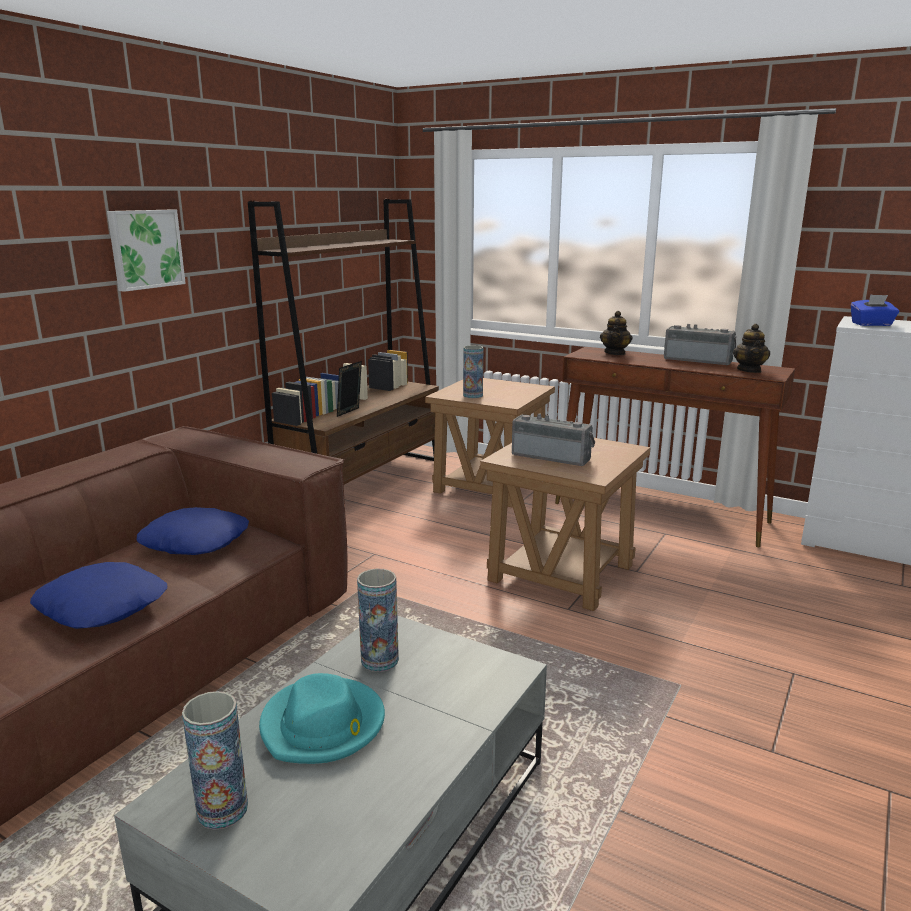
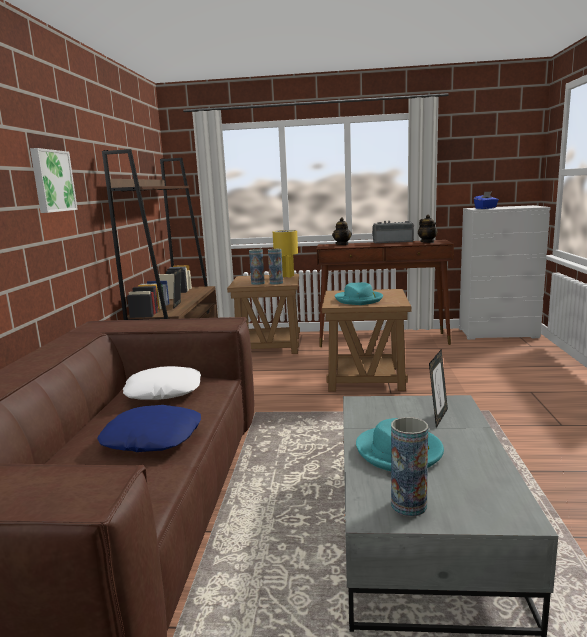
camera: 25 degrees left, 5 degrees down
(195, 541) = (164, 391): blue pillow -> white pillow
(379, 660) = (382, 417): vase -> vase (276, 283)
(446, 687) = (438, 417): none -> picture frame
(529, 389) = (287, 276): none -> yellow table lamp
(552, 456) = (359, 300): radio -> turquoise hat

